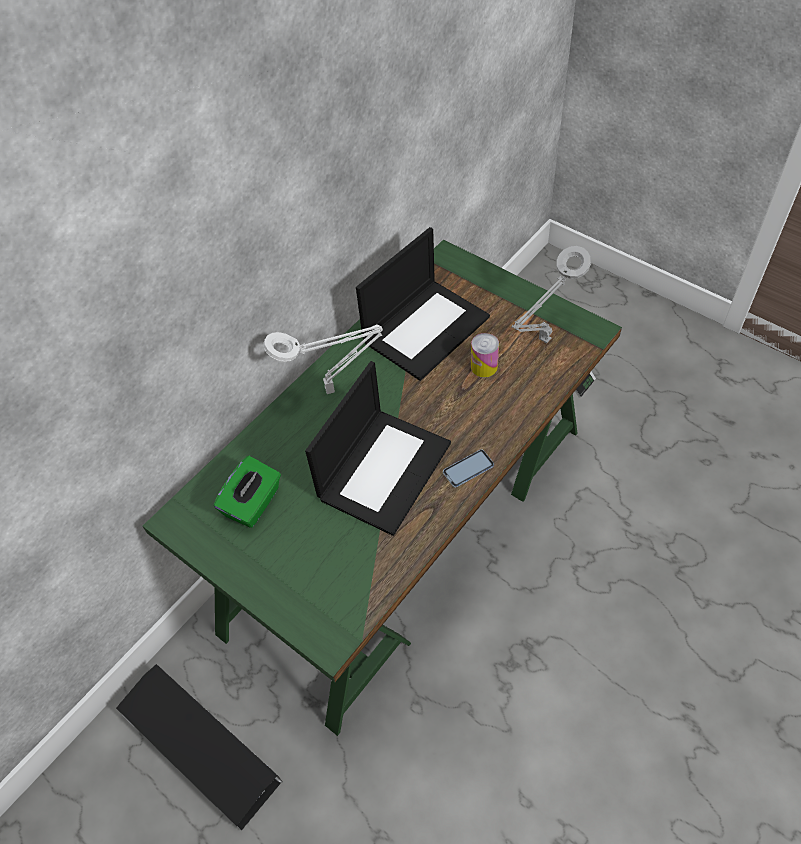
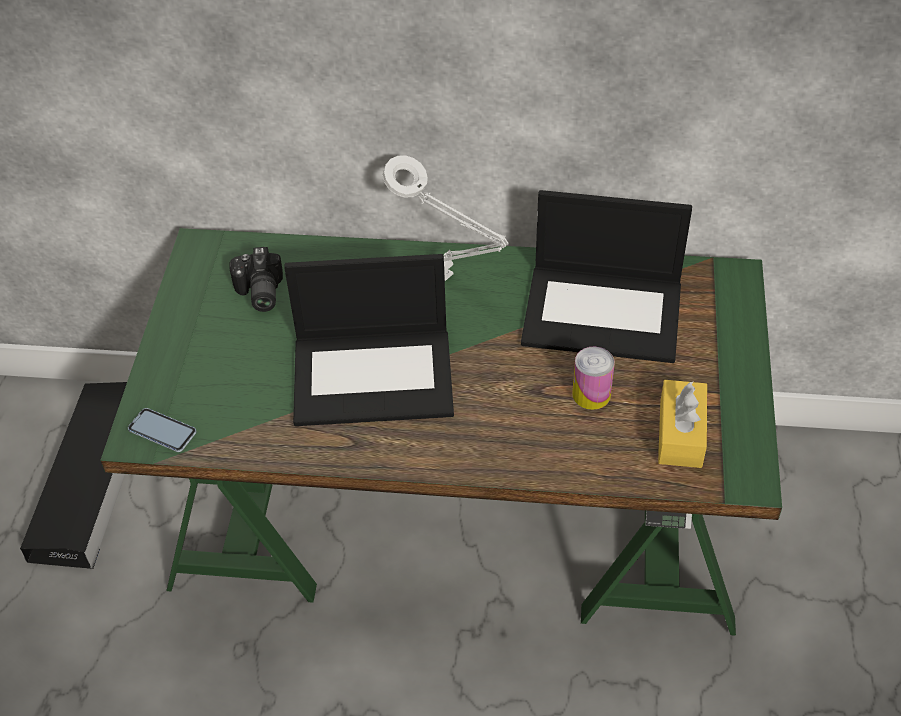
camera: 55 degrees right, 5 degrees down
(253, 503) = (258, 293): green tissue box -> camera
(468, 469) = (429, 450): phone -> phone (162, 431)
(542, 342) = (680, 434): grey table lamp -> yellow tissue box

